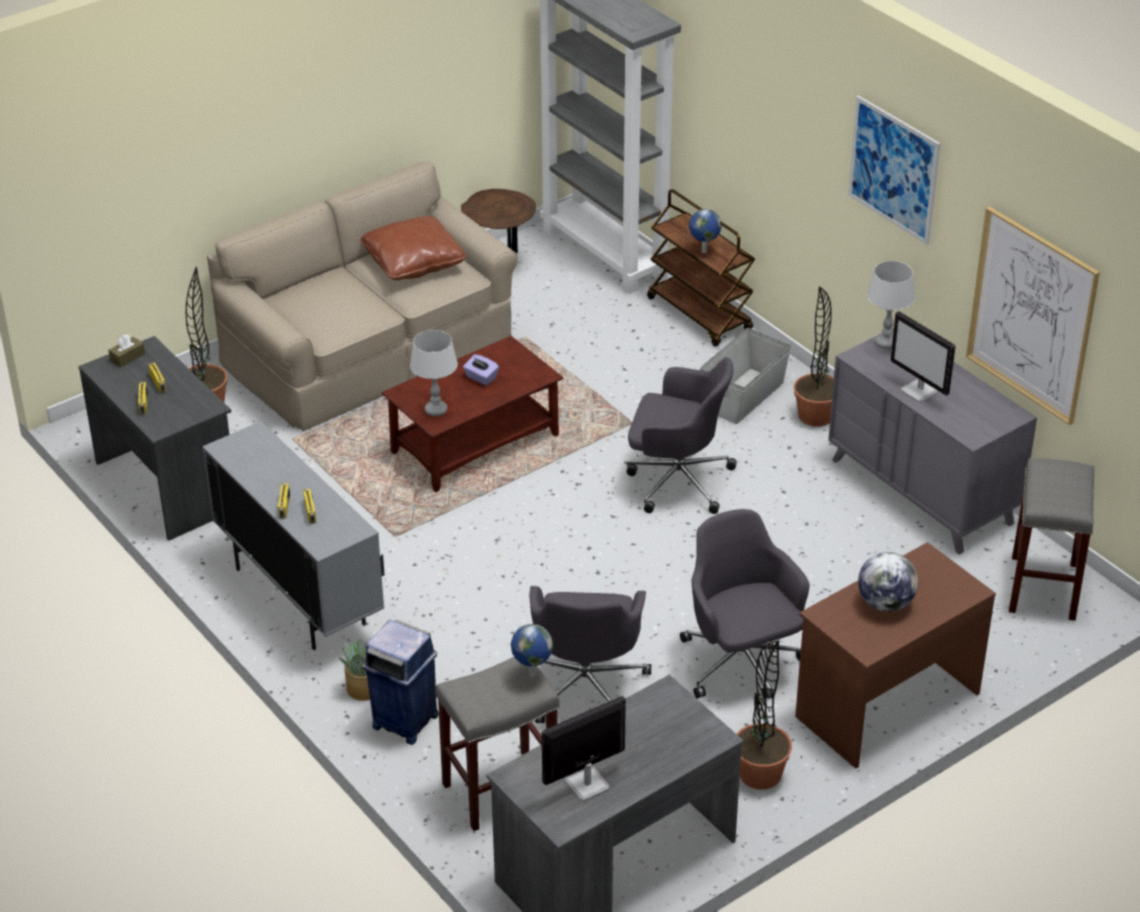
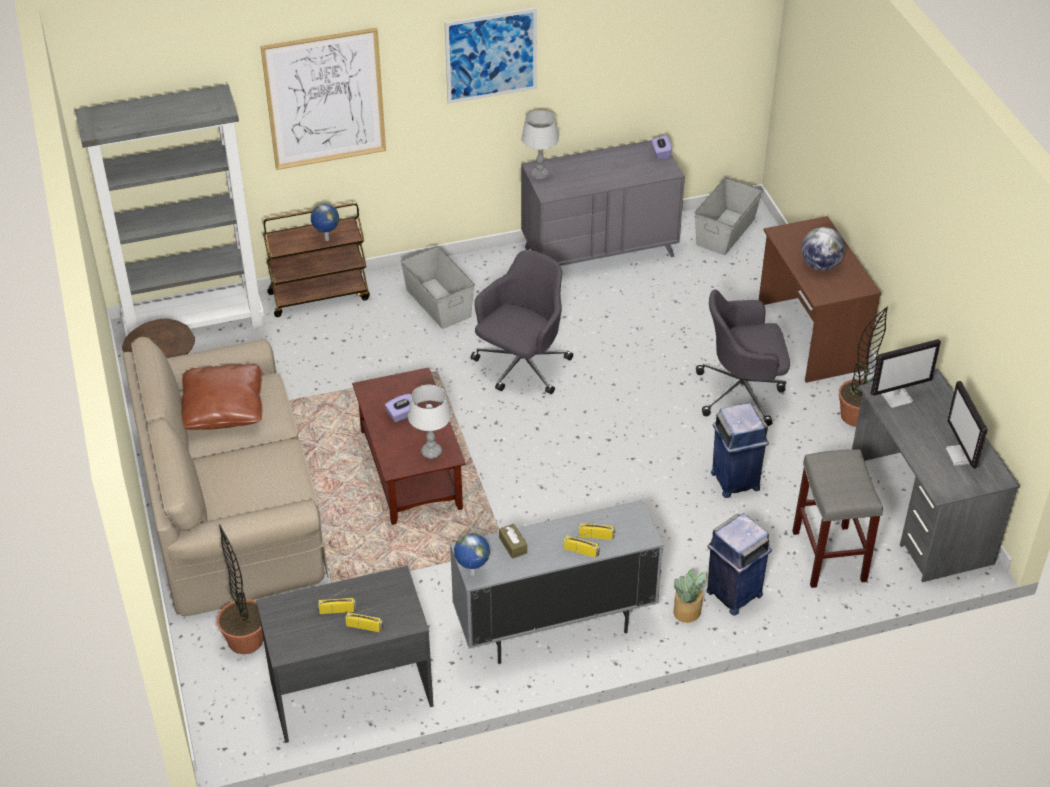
camera: 70 degrees left, 5 degrees up
(127, 357) = (281, 626): brown tissue box -> brown tissue box (513, 545)
(531, 674) = (837, 455): globe -> globe (472, 574)
(586, 687) = (735, 480): grey office chair -> blue trash can
(815, 416) = (485, 274): potted plant -> none
(920, 391) = (605, 178): monitor -> monitor (897, 397)
(1003, 423) = (661, 154): none -> purple tissue box
(1031, 315) = (641, 74): picture -> picture (325, 99)
(1043, 589) = (726, 231): grey stool -> grey storage box

